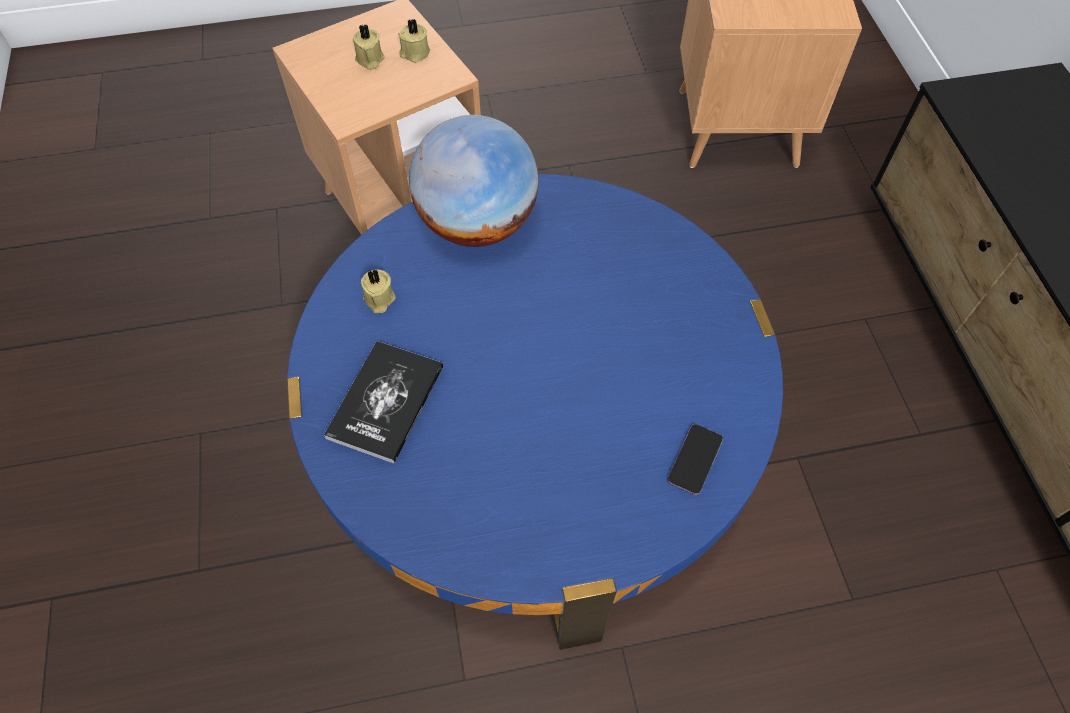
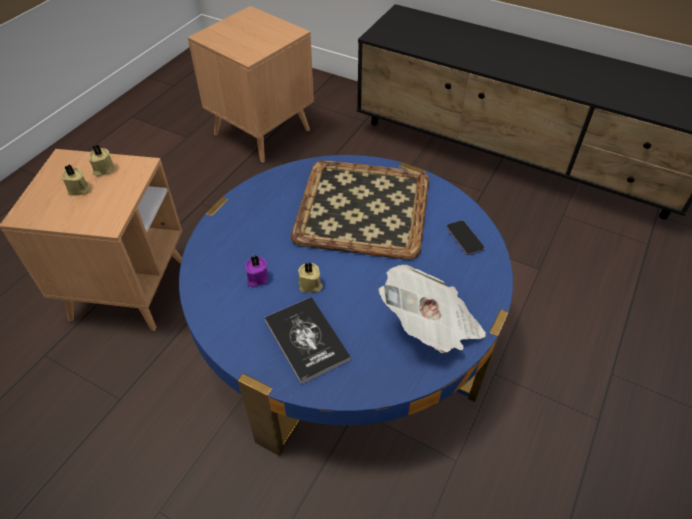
camera: 50 degrees left, 10 degrees down
(379, 299) = (234, 302): beige candle -> beige candle (310, 285)
(427, 294) = (257, 278): none -> purple candle
(477, 223) = (236, 229): globe -> none
(513, 514) = (431, 326): none -> newspaper
(632, 313) = (361, 207): none -> tray

